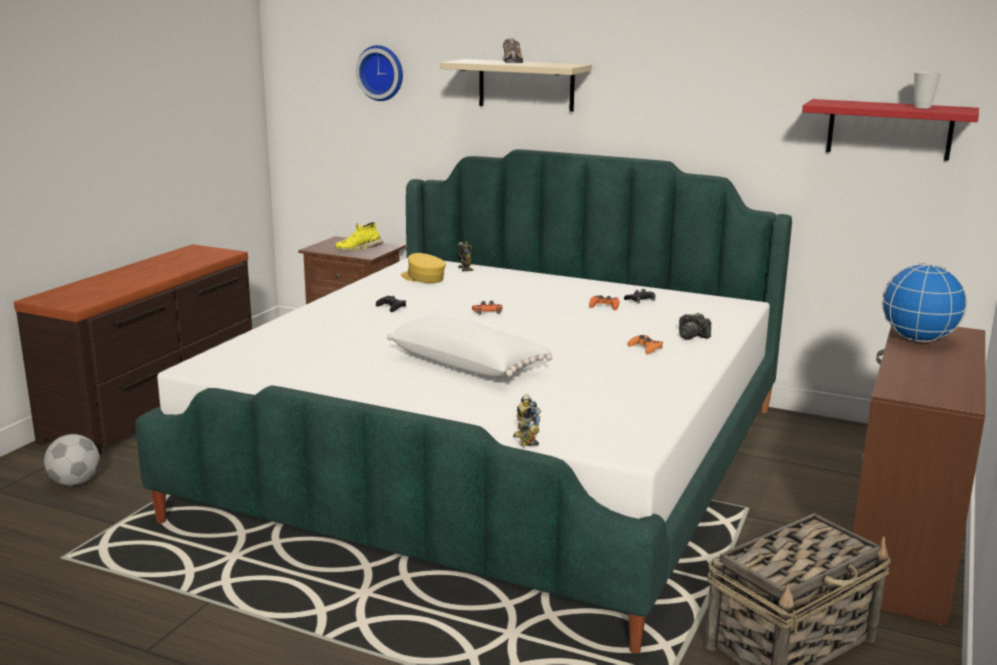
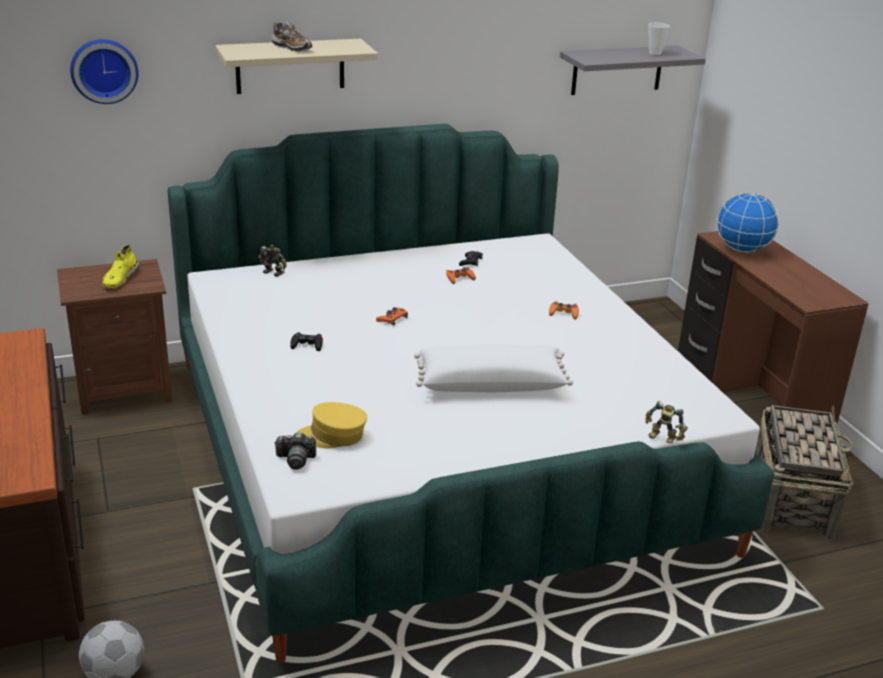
camera: 45 degrees left, 10 degrees up
(423, 278) = (260, 298): yellow cap -> yellow cap (332, 436)
(691, 336) = (567, 288): camera -> camera (296, 459)
(889, 129) = (617, 70): red shelf -> grey shelf

